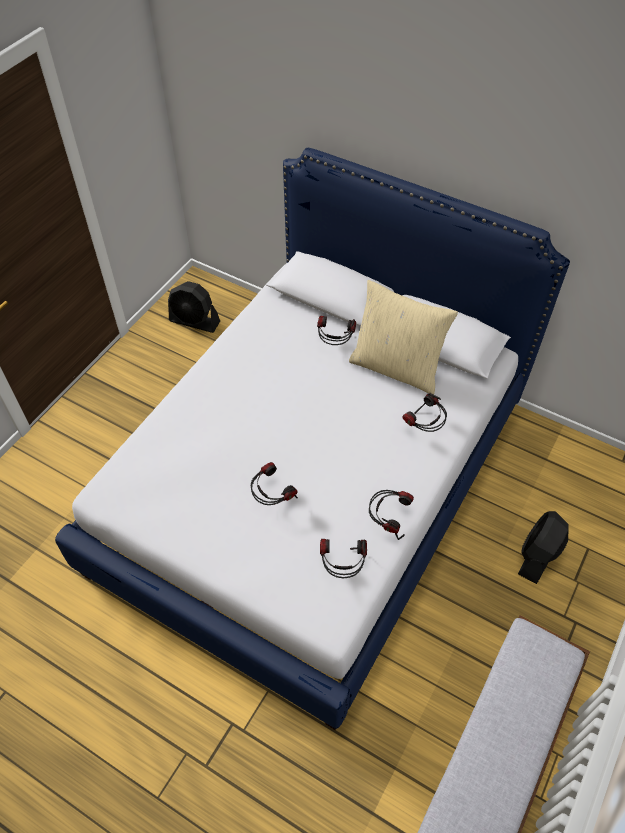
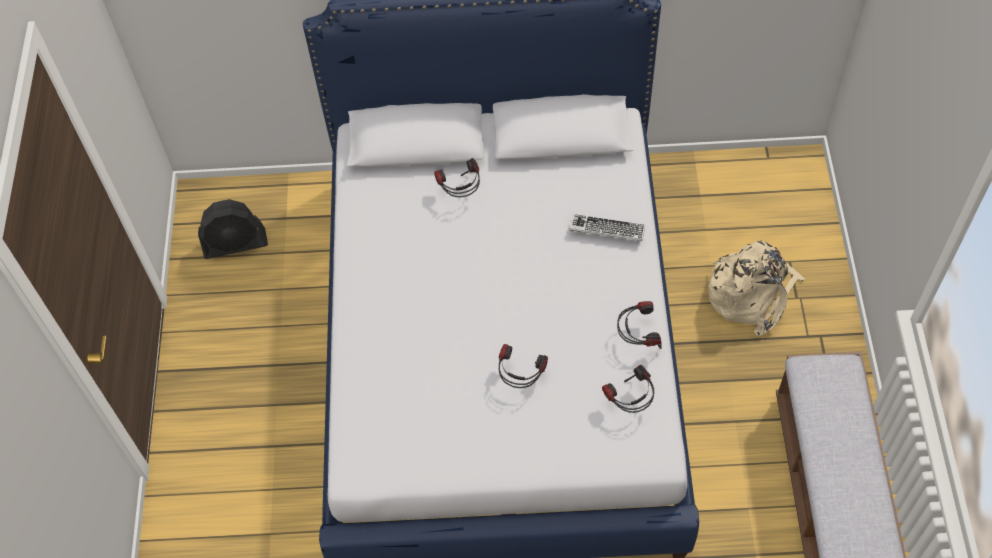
camera: 30 degrees left, 5 degrees up
(396, 367) = (538, 185): beige pillow -> none
(424, 427) = (606, 231): headphones -> keyboard
(538, 555) = (751, 294): black fan -> beige backpack

